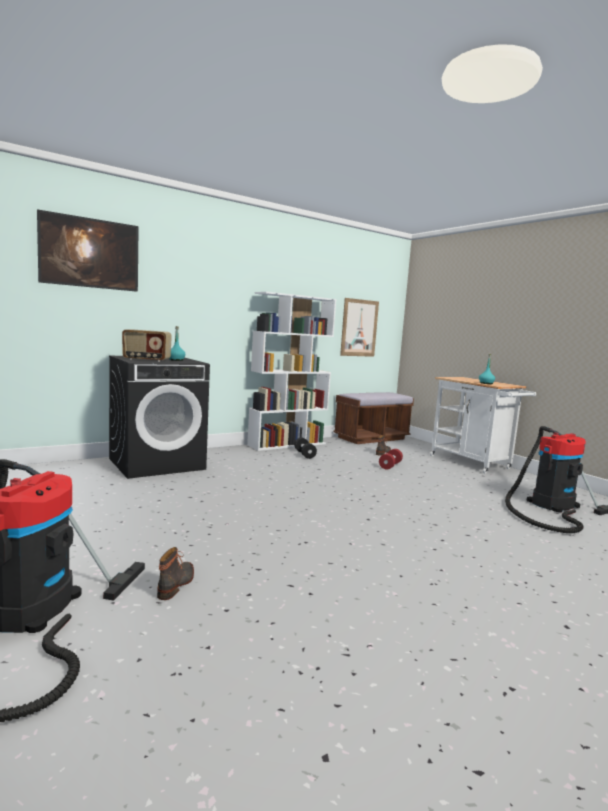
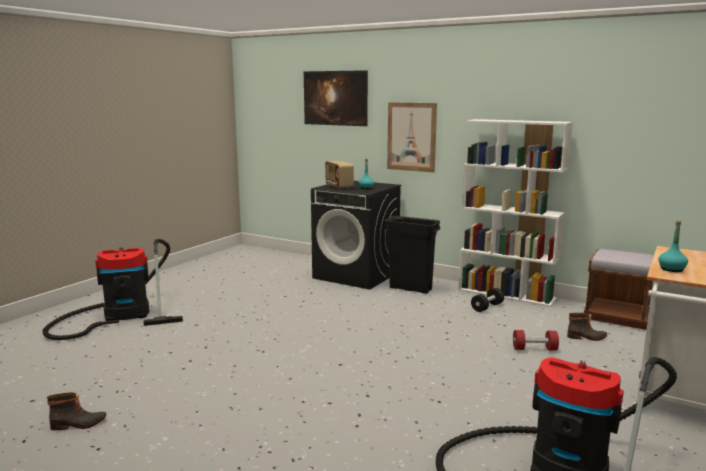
camera: 65 degrees right, 5 degrees up
(177, 584) = (170, 333): boot -> boot (78, 424)
(230, 459) = (411, 289): none -> black trash can
(359, 328) = (644, 159): picture -> picture (411, 137)

